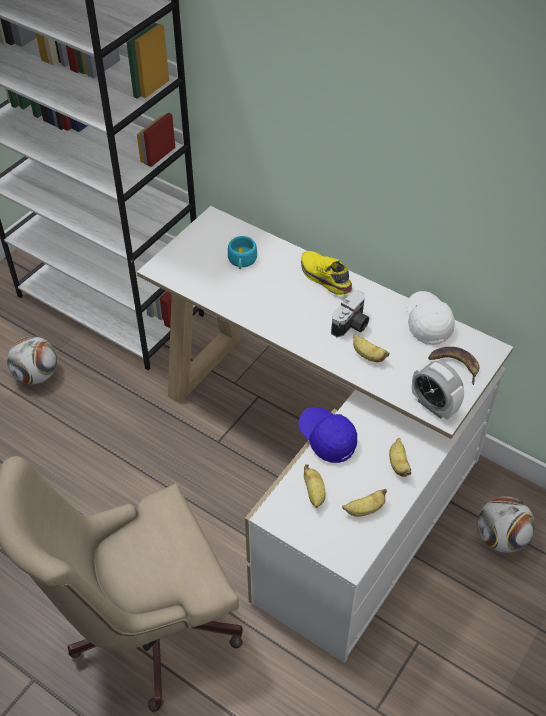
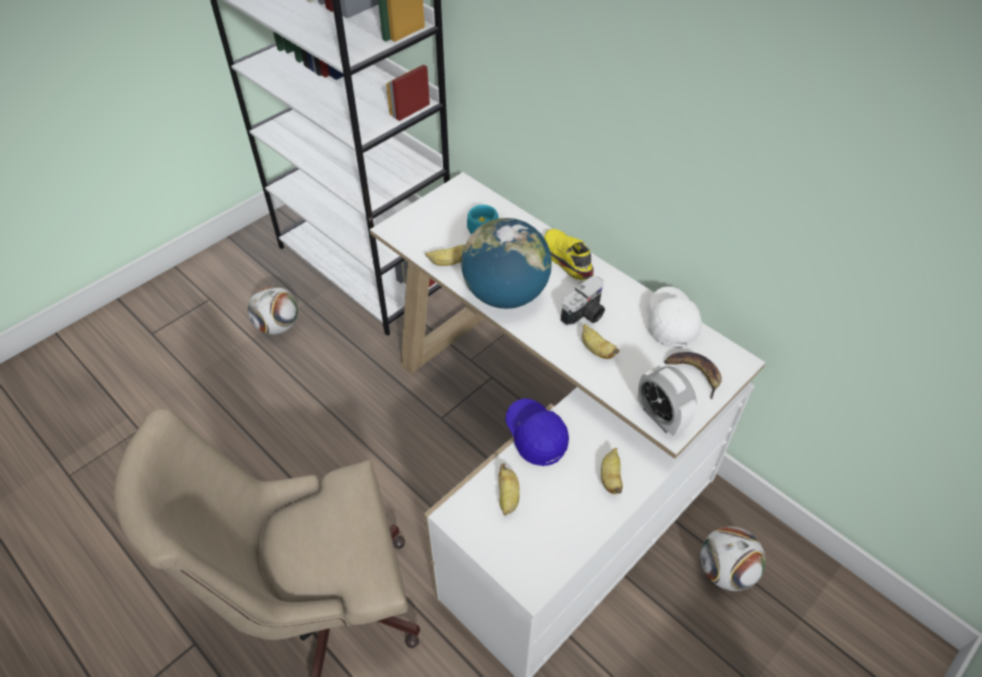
camera: 10 degrees right, 0 degrees up
(277, 317) = (505, 295): none -> globe
(364, 510) = (561, 526): banana -> banana (448, 263)

